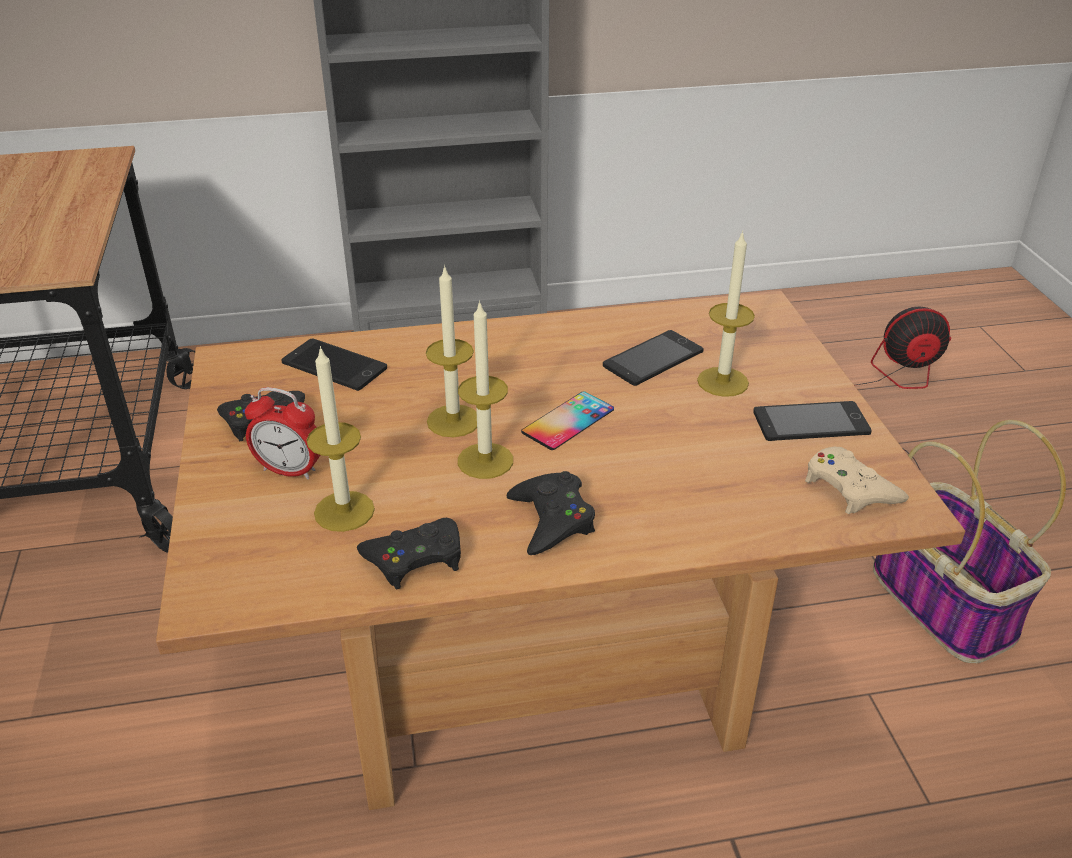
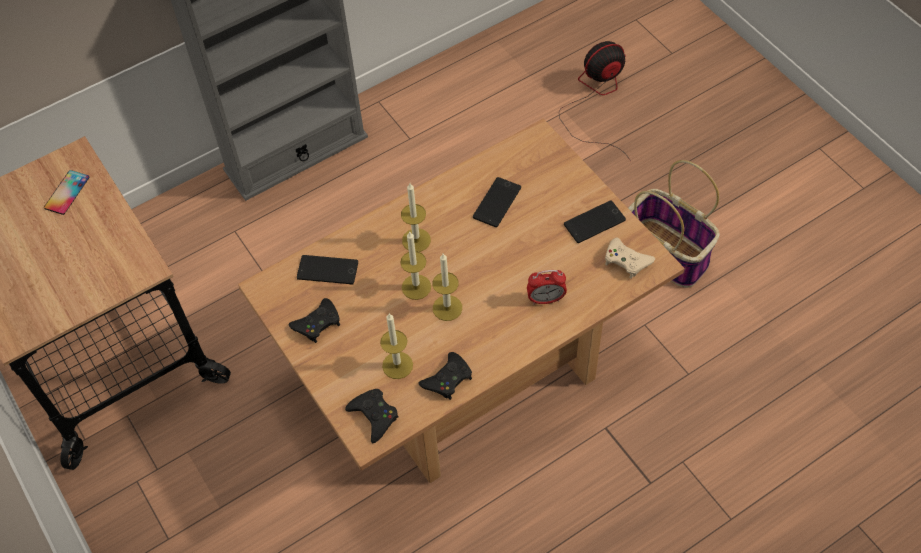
camera: 20 degrees left, 20 degrees up
(290, 470) = (354, 351): alarm clock -> alarm clock (546, 299)
(552, 520) = (498, 333): black game controller -> black game controller (374, 416)
(568, 421) = (474, 265): phone -> phone (67, 192)
(722, 382) = (540, 207): candle -> candle (416, 240)

